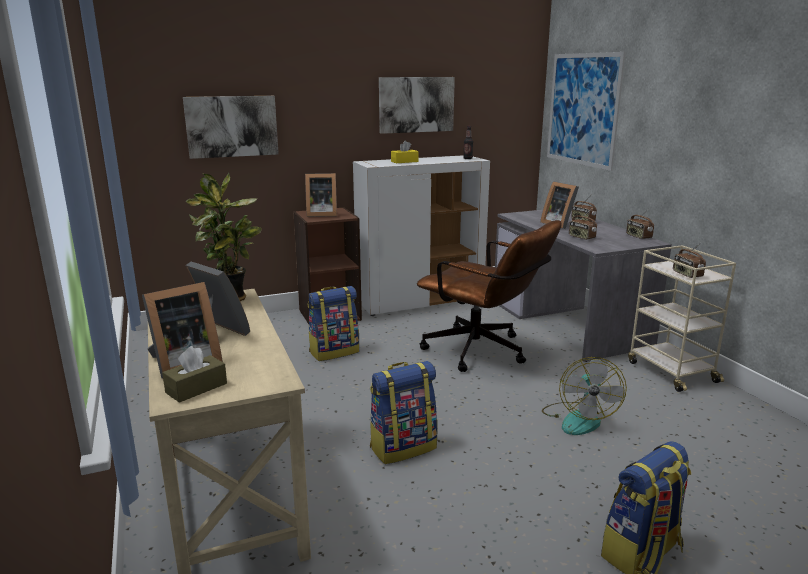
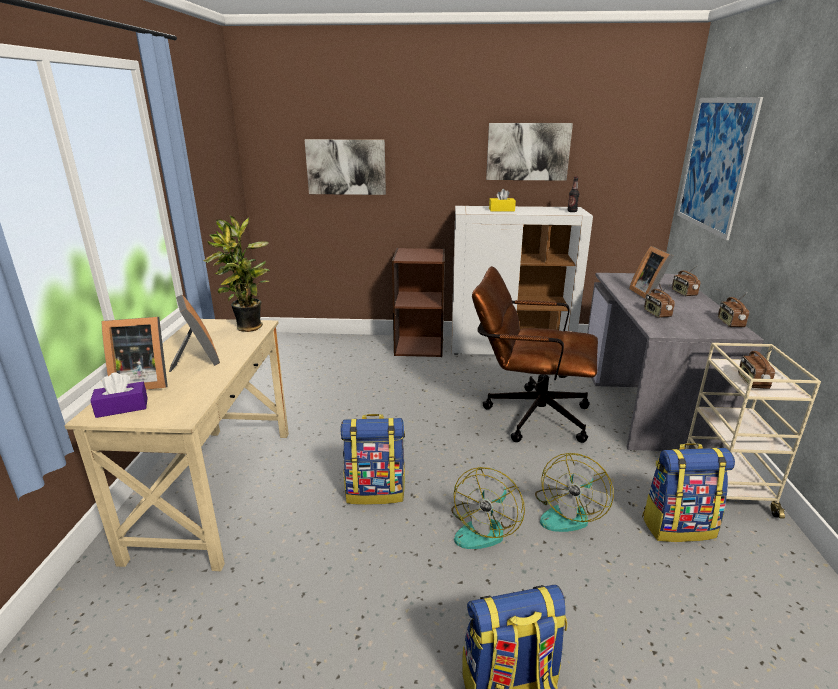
camera: 25 degrees right, 5 degrees up
(196, 388) = (122, 407): brown tissue box -> purple tissue box
(320, 214) = (414, 254): picture frame -> none
(334, 351) = (394, 383): backpack -> backpack (678, 526)
(483, 353) = (528, 414): brown office chair -> brown office chair turned 135 degrees clockwise
(524, 448) = (484, 527): none -> fan

